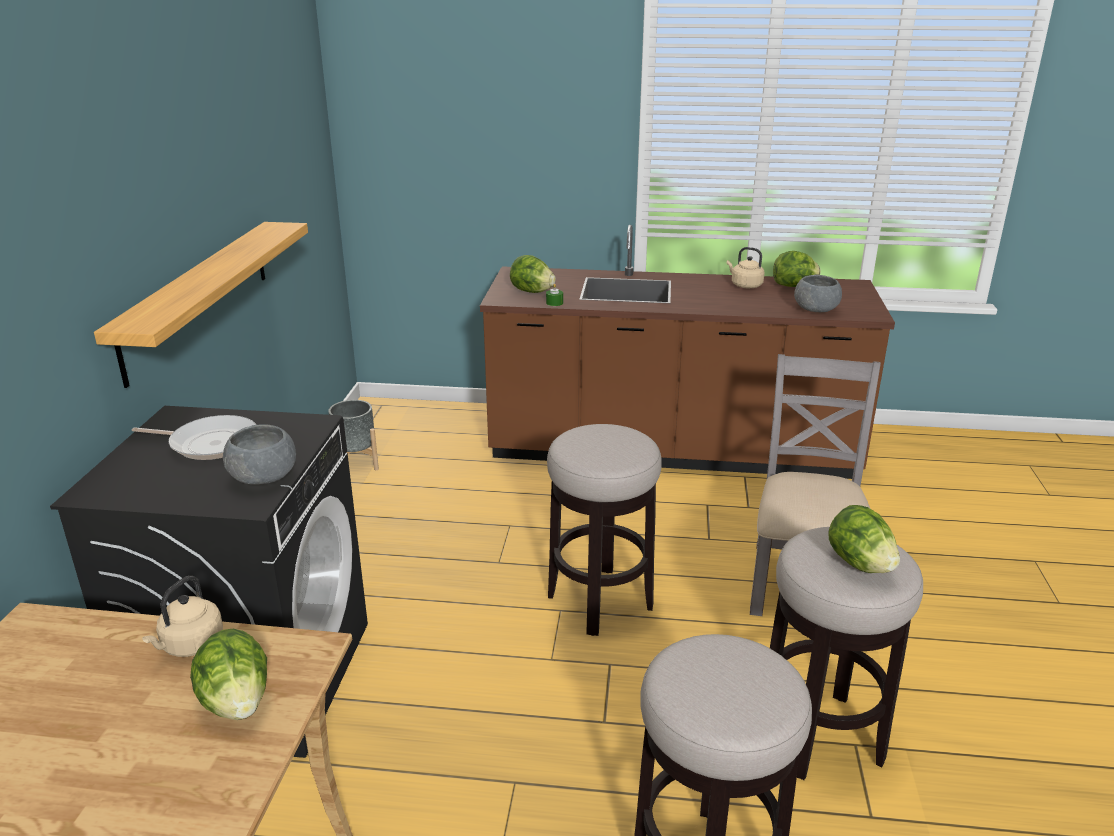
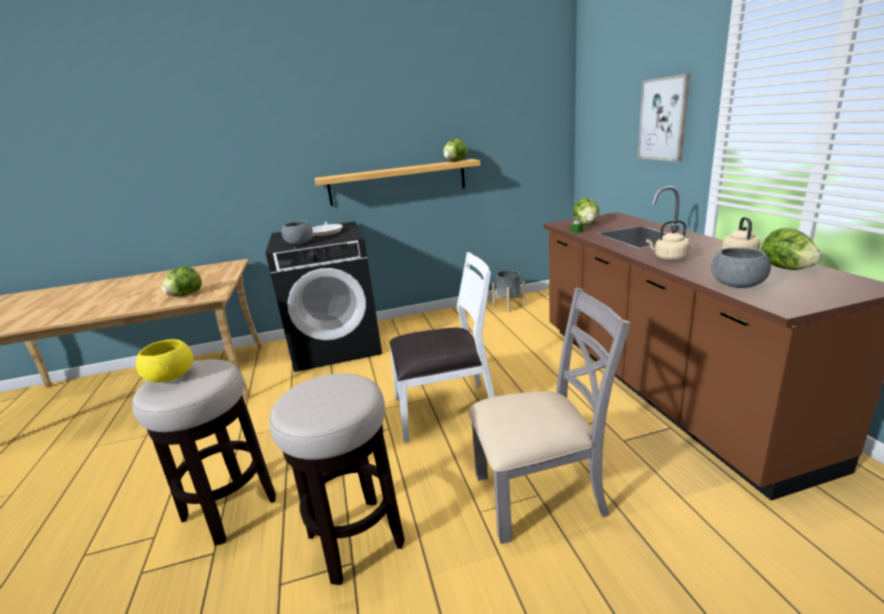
camera: 70 degrees right, 5 degrees down
(190, 645) = (220, 281): beige kettle -> beige kettle (668, 258)
(547, 139) = (663, 119): none -> picture
(600, 601) = (445, 409): stool -> white chair
(717, 695) = (171, 377): none -> yellow bowl
(859, 564) = (315, 399): lettuce -> lettuce (455, 161)

